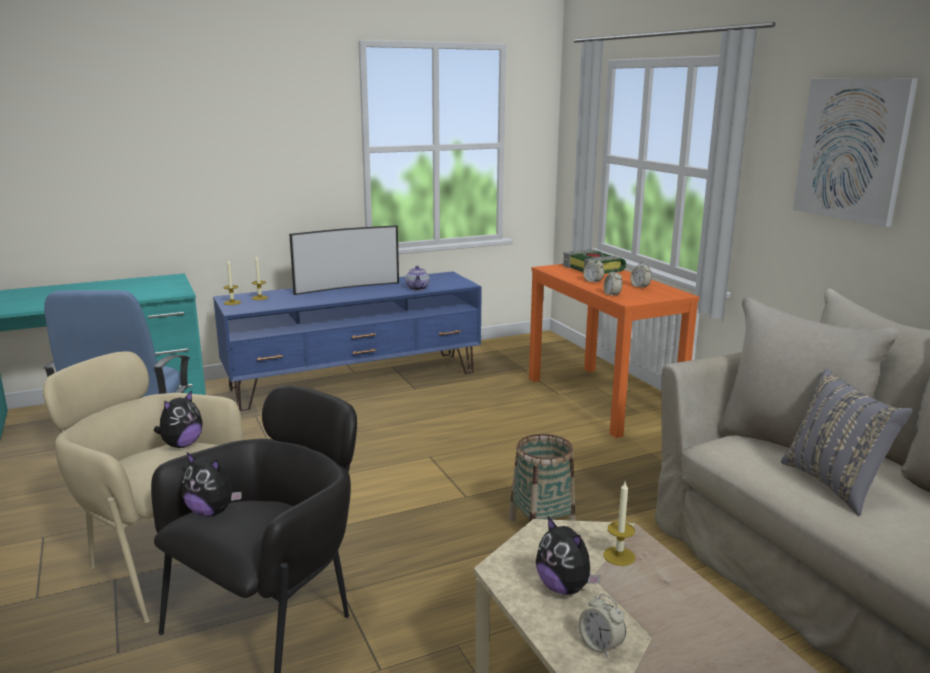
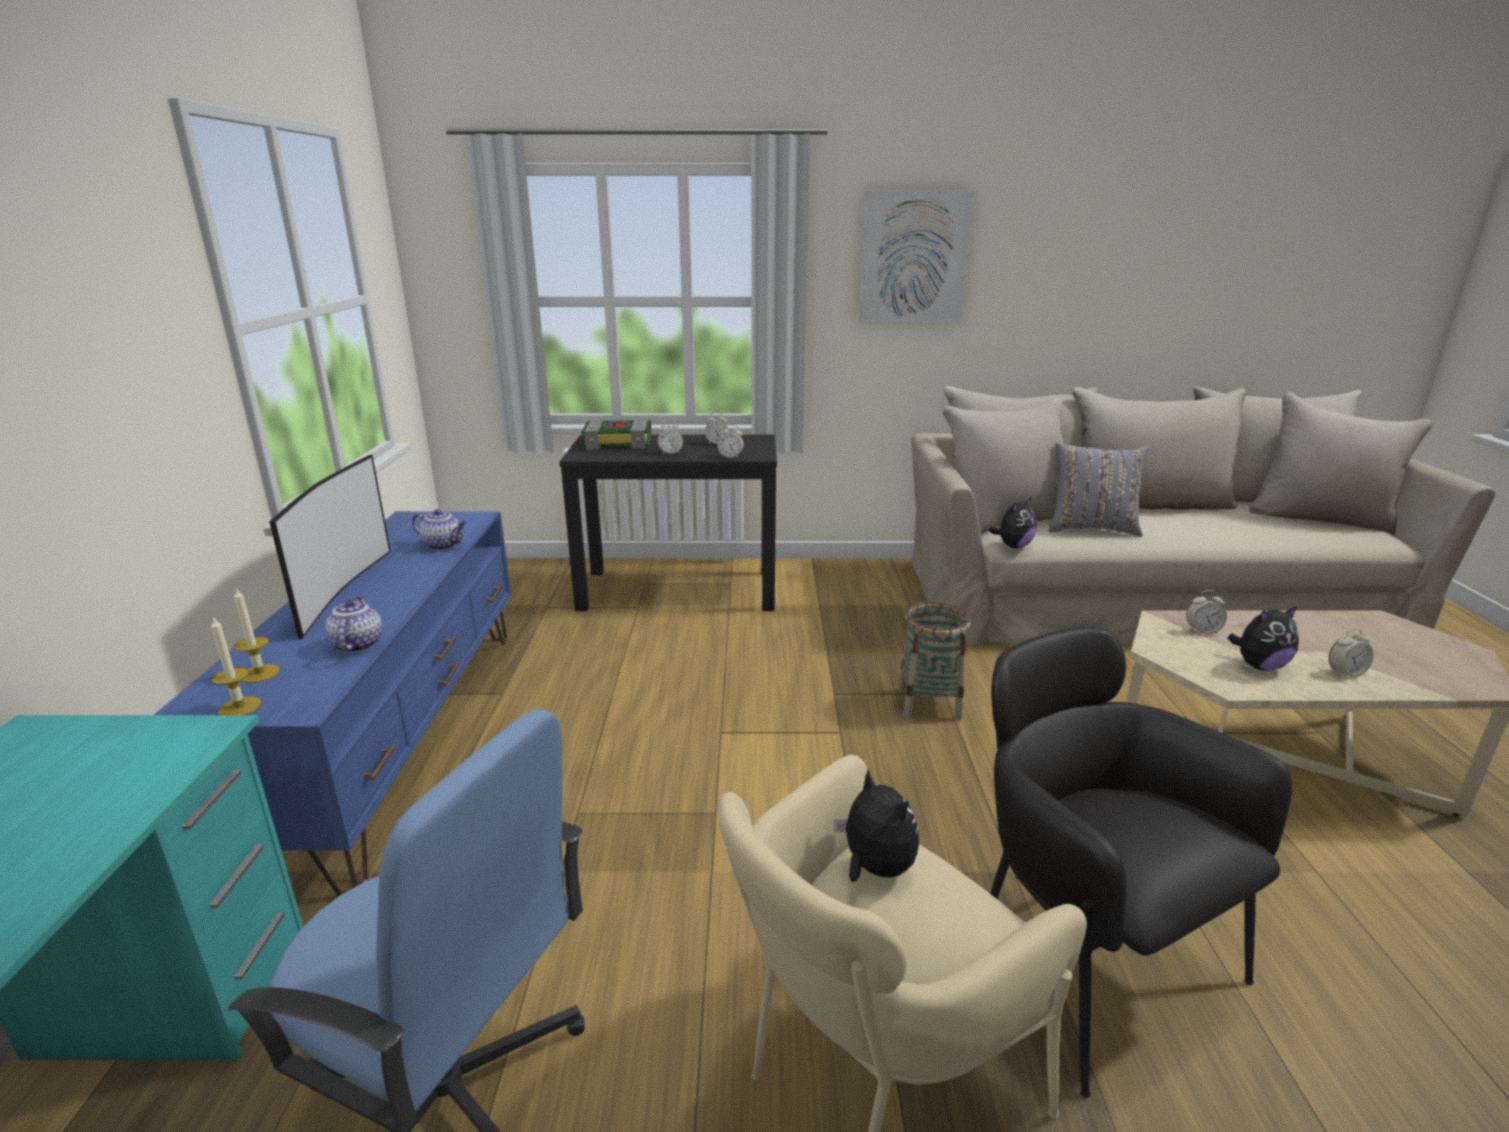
camera: 65 degrees left, 5 degrees up
(212, 512) = (1128, 854): plush toy -> plush toy (1013, 546)
(295, 303) = (357, 644): none -> teapot
(602, 399) = (679, 590): orange console table -> black console table
(619, 556) = (1202, 631): candle -> alarm clock

